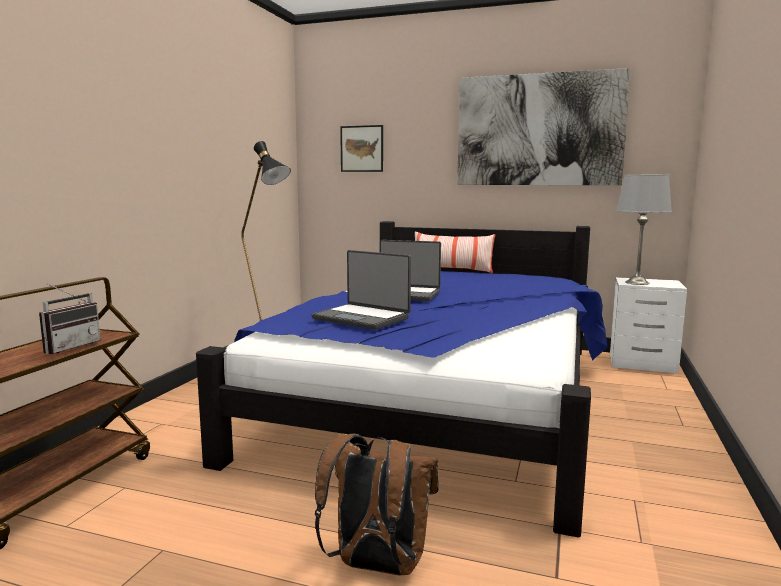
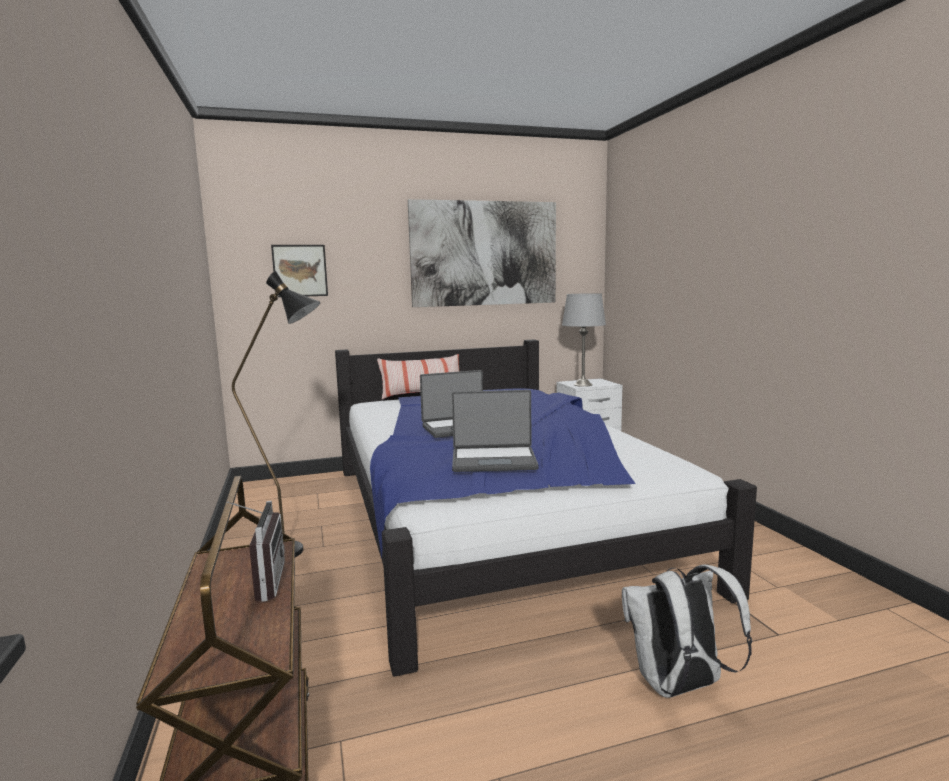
camera: 35 degrees left, 0 degrees up
(376, 566) = (678, 687): brown backpack -> white backpack

